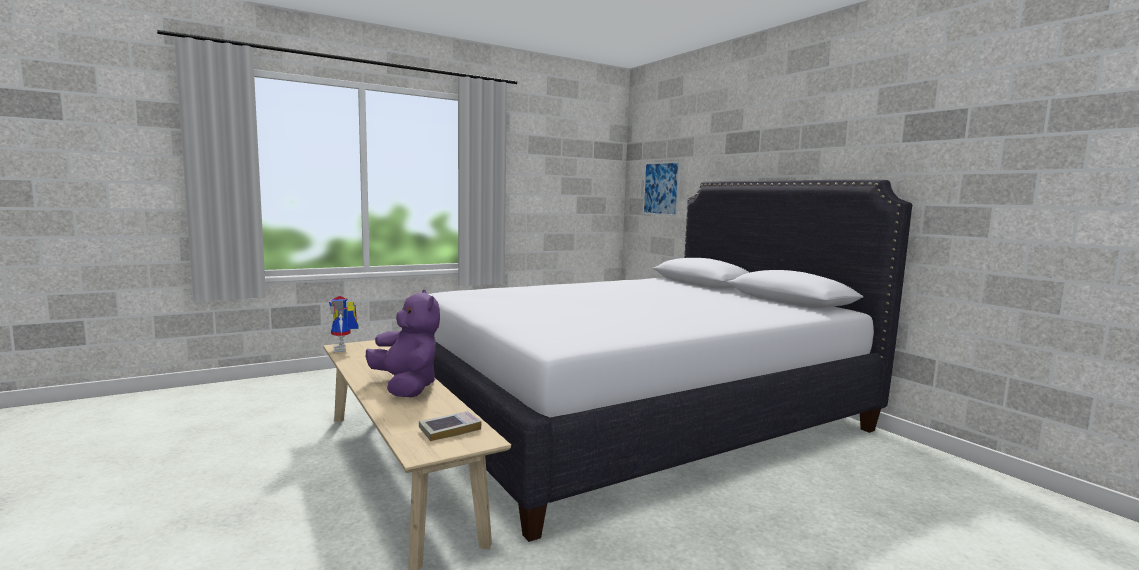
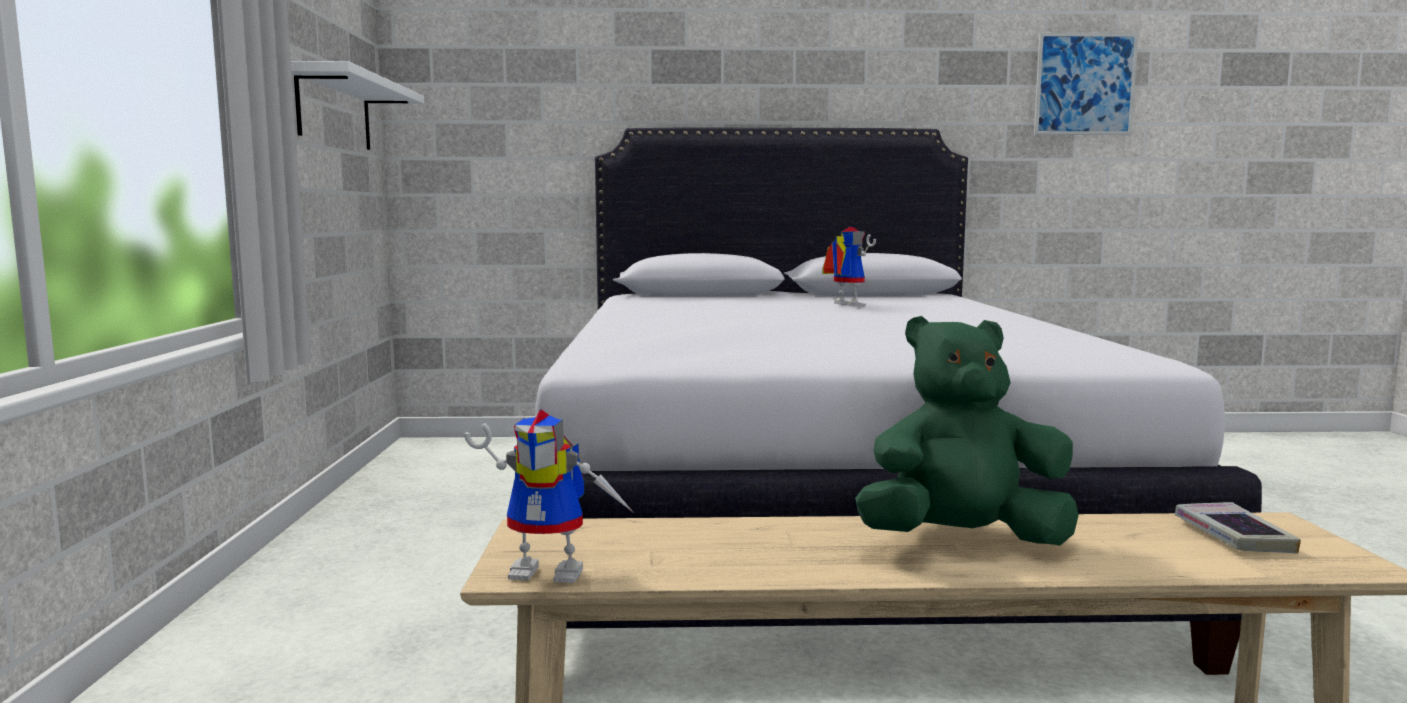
camera: 60 degrees left, 0 degrees up
(406, 387) = (962, 540): purple plush toy -> green plush toy
(569, 179) = (334, 111): none -> white shelf
(661, 188) = (500, 140): picture -> picture (1085, 84)
(704, 300) = (843, 305): none -> toy robot

